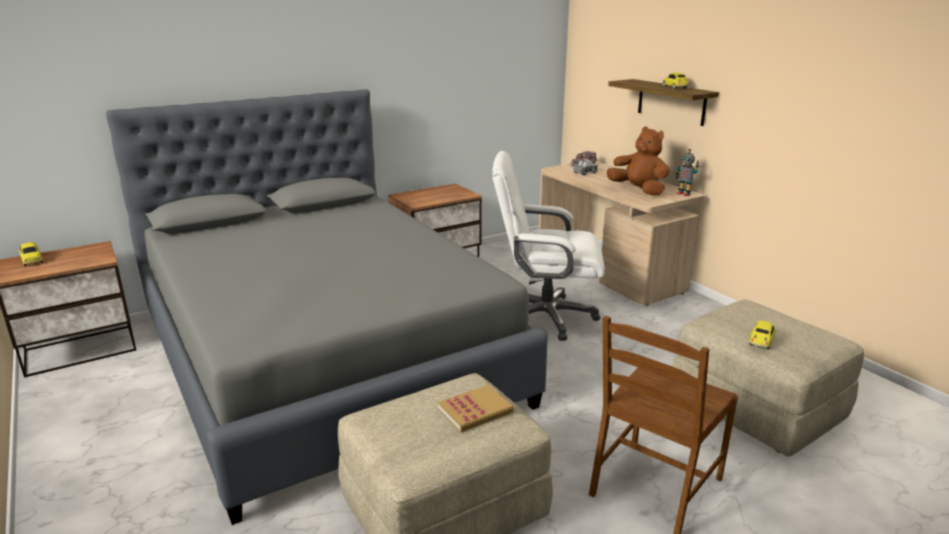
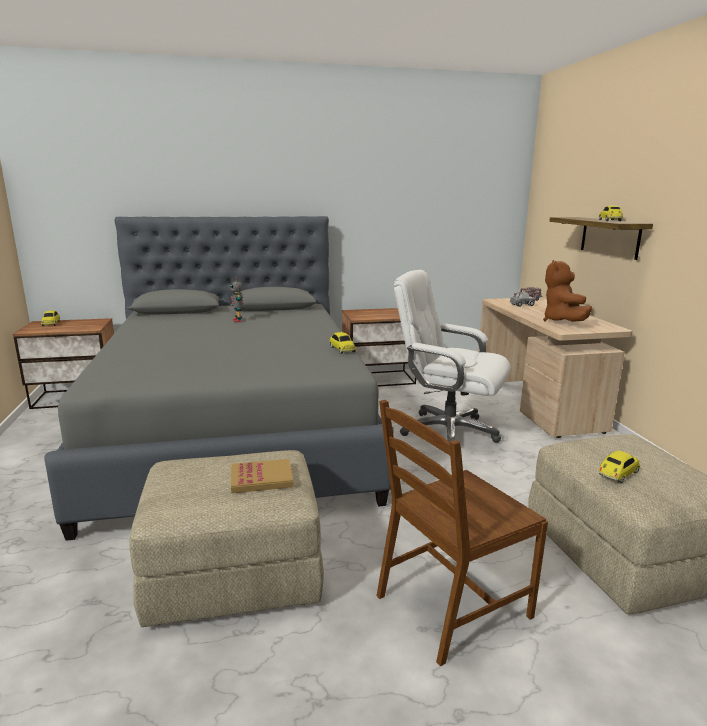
camera: 20 degrees right, 5 degrees down
(459, 253) = (342, 349): none -> toy car
(638, 190) = (562, 321): brown plush toy -> brown plush toy turned 150 degrees counterclockwise
(683, 194) = (609, 328): toy robot -> toy robot (238, 320)

